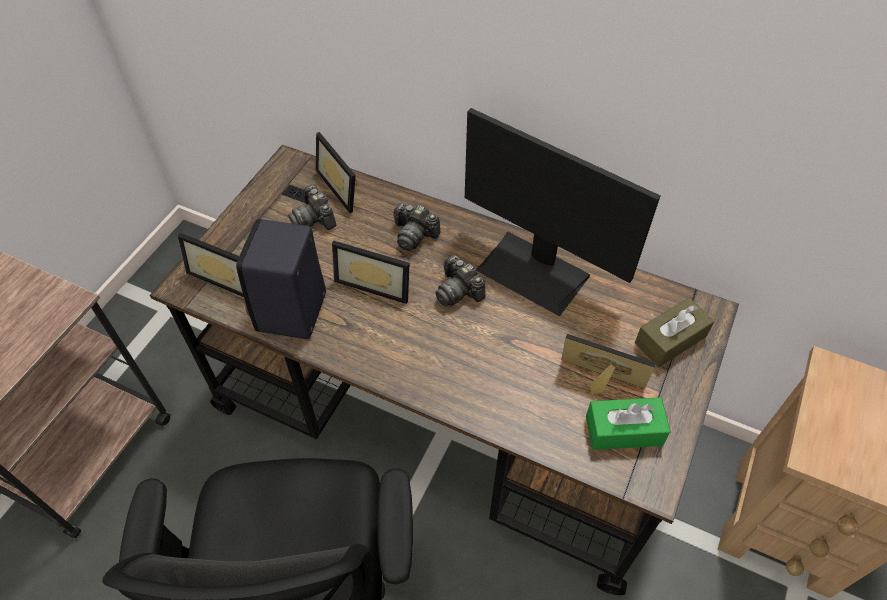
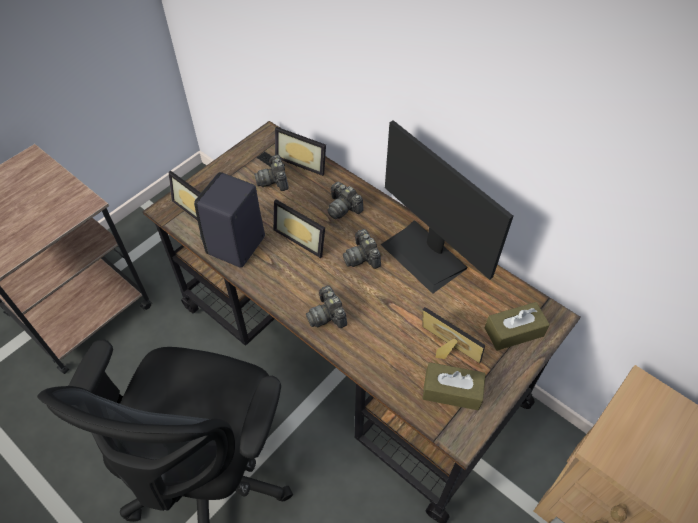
camera: 15 degrees right, 0 degrees up
(344, 186) = (303, 160): picture frame -> picture frame turned 45 degrees counterclockwise
(439, 373) = (327, 315): none -> camera
(623, 430) = (452, 391): green tissue box -> brown tissue box

